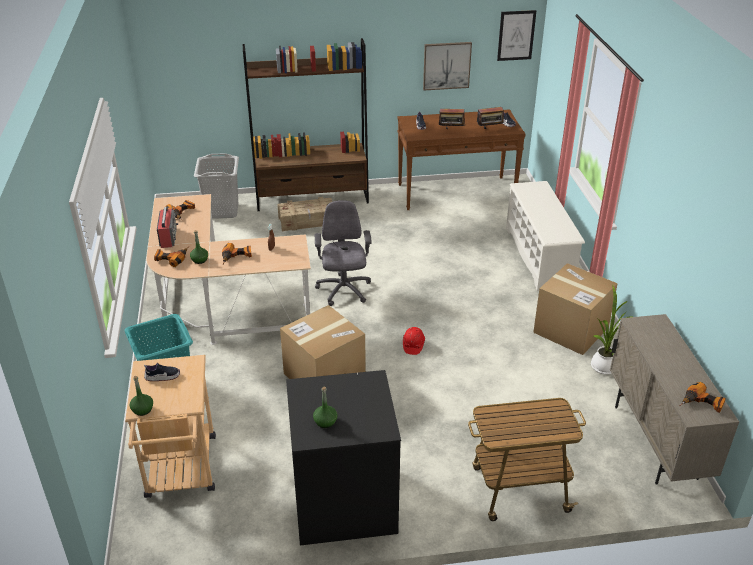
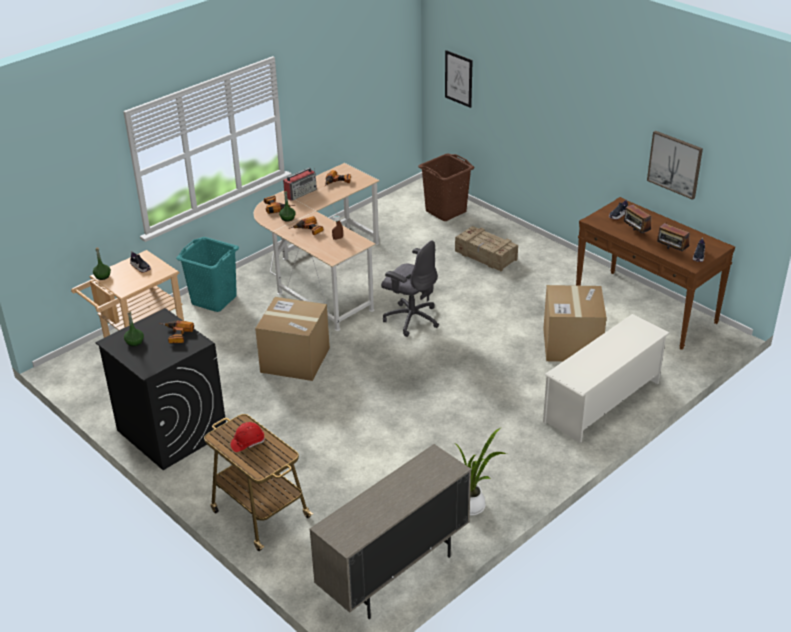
camera: 55 degrees right, 0 degrees up
(222, 210) = (446, 211): grey laundry basket -> brown laundry basket
(312, 198) = (523, 241): brown bookcase -> none
(343, 291) = (411, 319): grey office chair -> grey office chair turned 75 degrees clockwise
(413, 345) = (380, 385): red hard hat -> red hard hat (247, 443)
(516, 35) = (752, 162): picture -> picture (458, 78)
(571, 330) = (504, 466): cardboard box -> cardboard box (571, 345)
(702, 404) = (350, 529): power drill -> power drill (176, 335)

